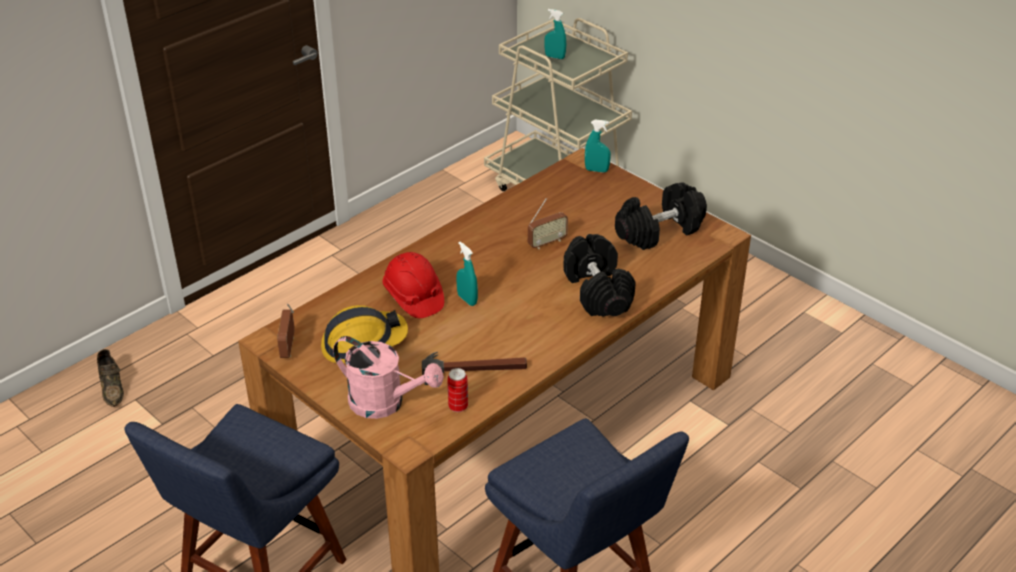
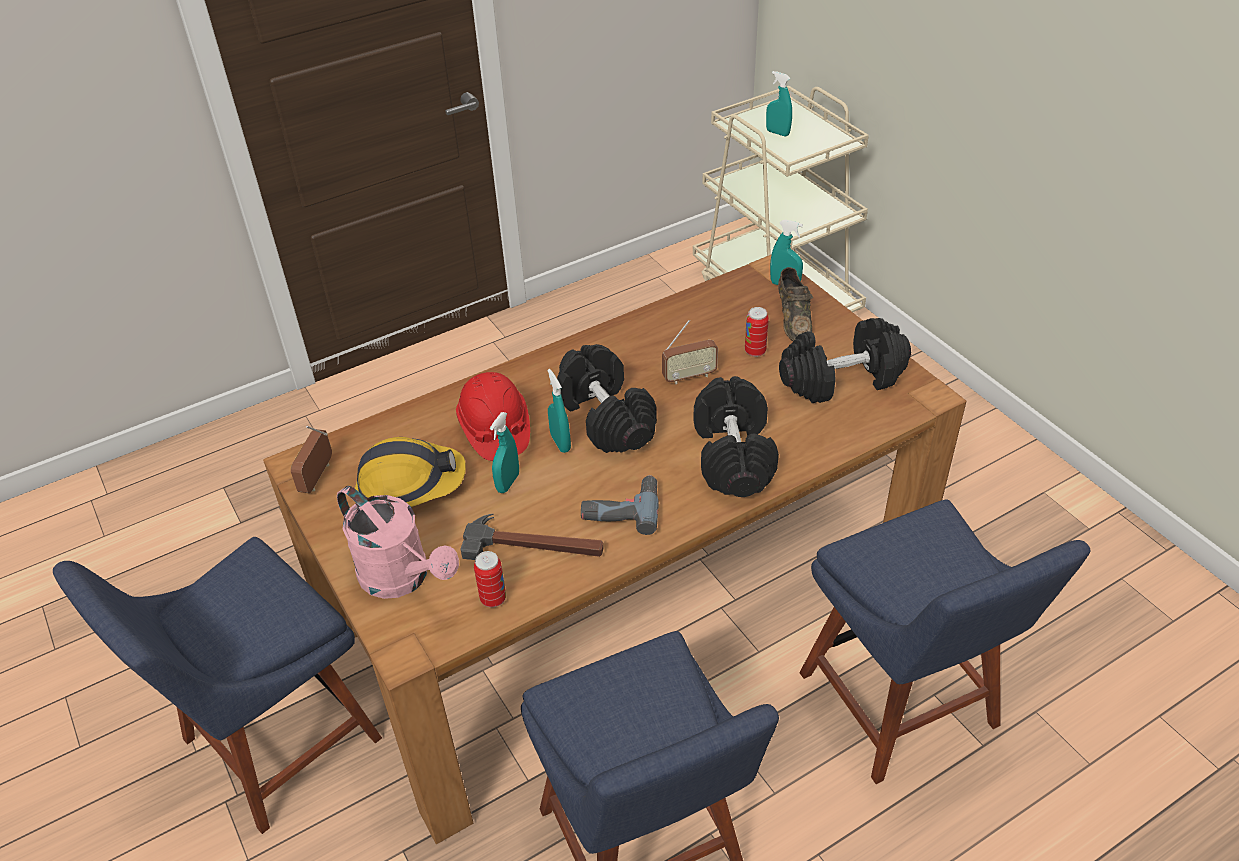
camera: 15 degrees right, 5 degrees up
(112, 388) = (204, 469): brown shoe -> brown shoe (794, 321)
(438, 331) = (508, 483): none -> turquoise spray bottle
(494, 278) = (605, 417): none -> black dumbbell
(528, 336) = (621, 508): none -> power drill
(590, 219) = (755, 351): none -> can
(738, 473) = (903, 707): none -> blue chair

